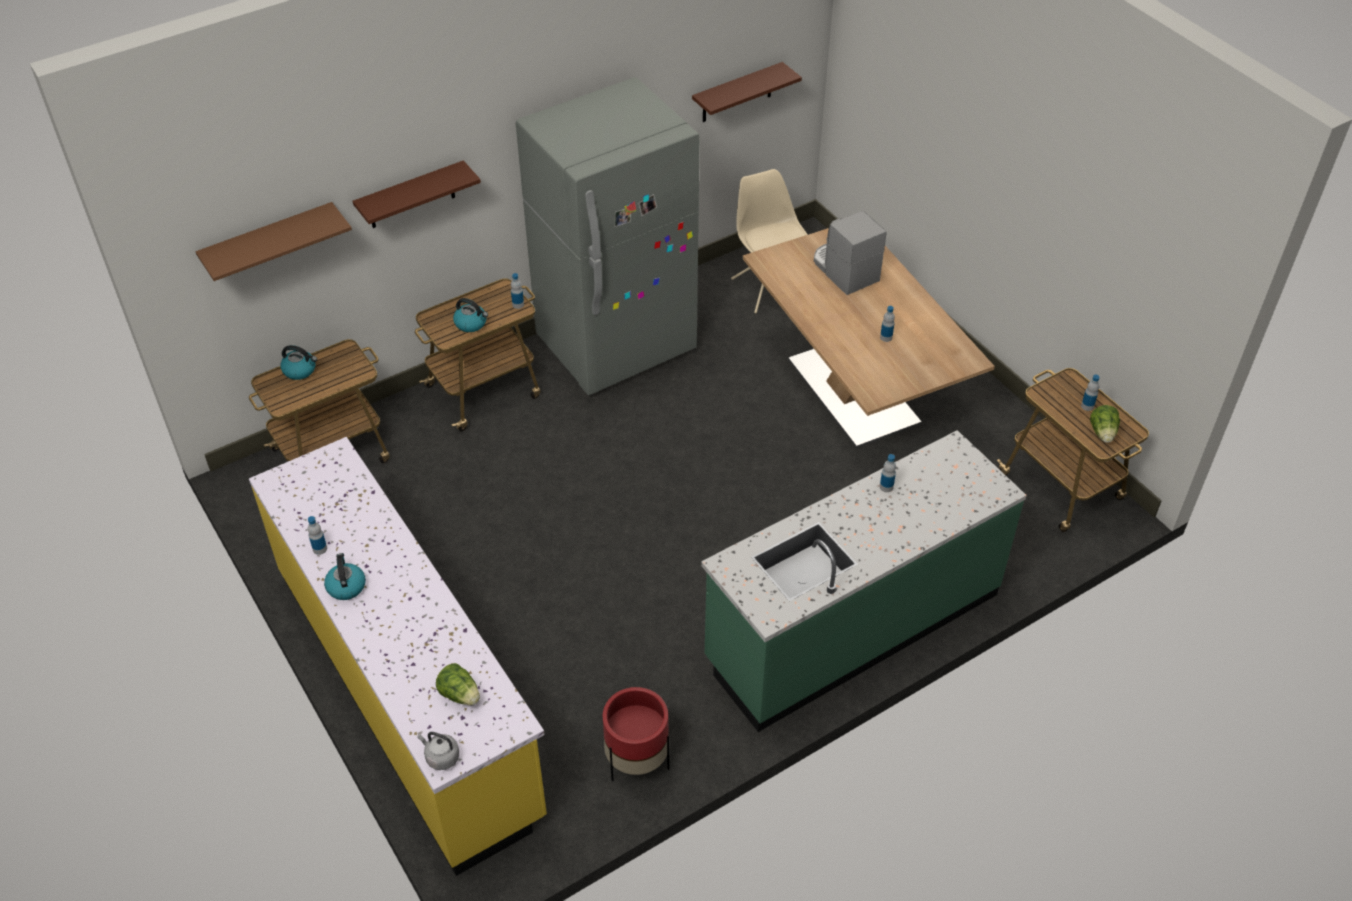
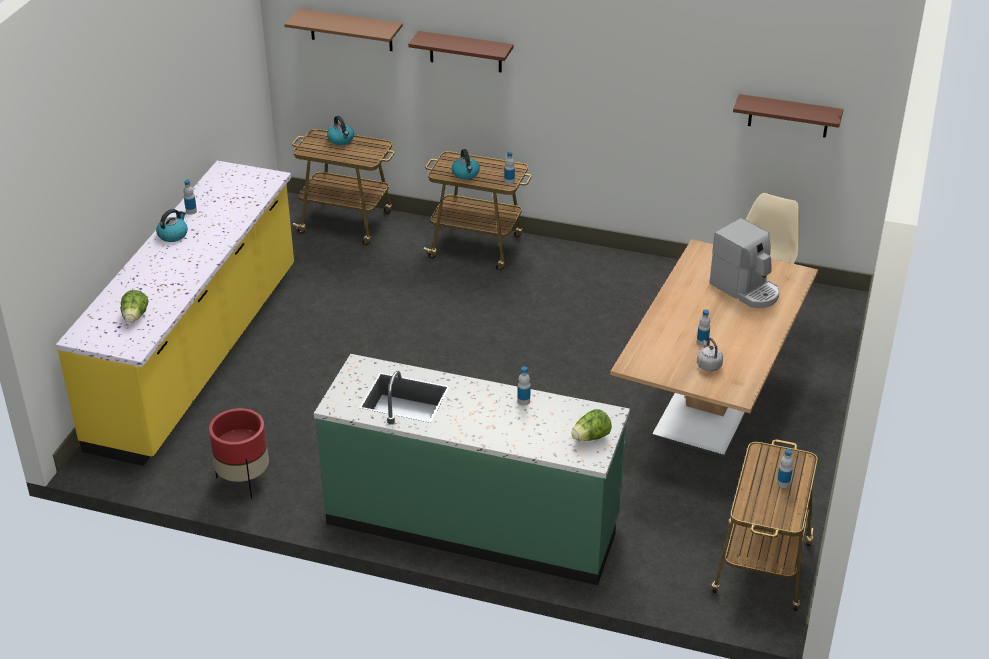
camera: 50 degrees right, 10 degrees down
(441, 757) = (81, 334): grey kettle -> grey kettle (708, 365)
(616, 346) = (595, 276): grey fridge -> none
(844, 270) = (746, 289): coffee machine -> coffee machine turned 120 degrees clockwise
(1103, 433) = (763, 505): lettuce -> lettuce (591, 437)

